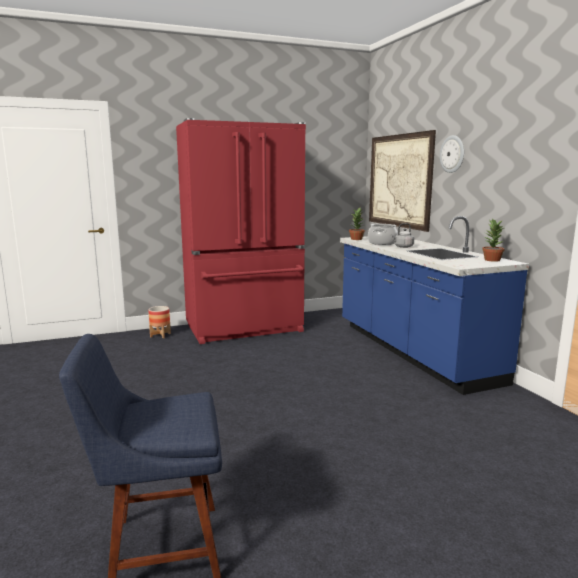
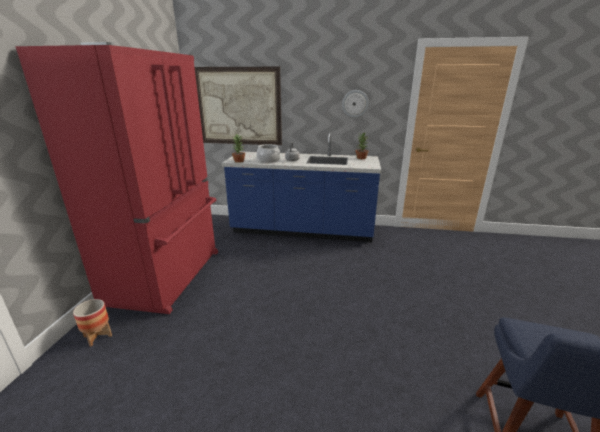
camera: 60 degrees left, 10 degrees up
(452, 154) = (301, 86): wall clock -> wall clock (355, 104)

